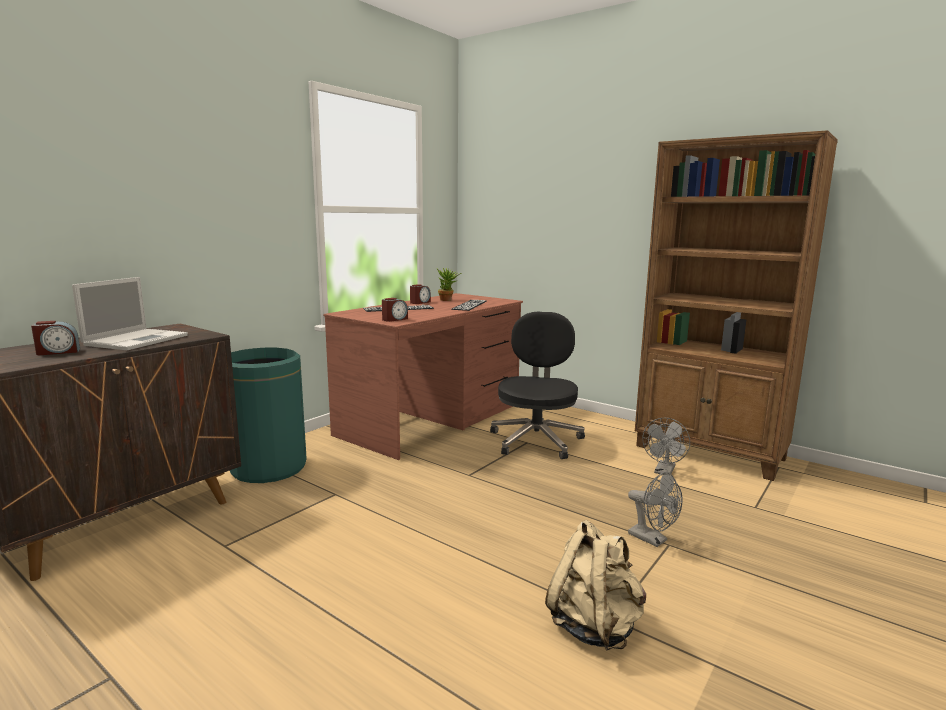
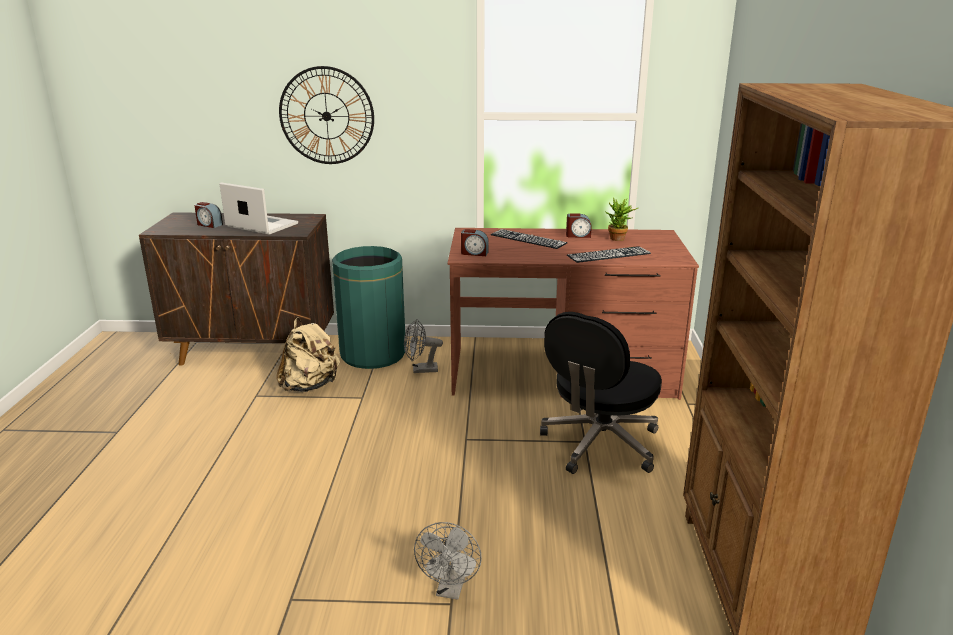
camera: 55 degrees right, 10 degrees up
(137, 340) = (260, 225): laptop -> laptop turned 135 degrees counterclockwise
(173, 207) = (326, 116): none -> wall clock
(536, 440) = (599, 444): black office chair -> black office chair turned 150 degrees clockwise
(594, 626) = (273, 592): beige backpack -> beige backpack (310, 386)
(664, 472) = (634, 557): grey fan -> grey fan (420, 370)

